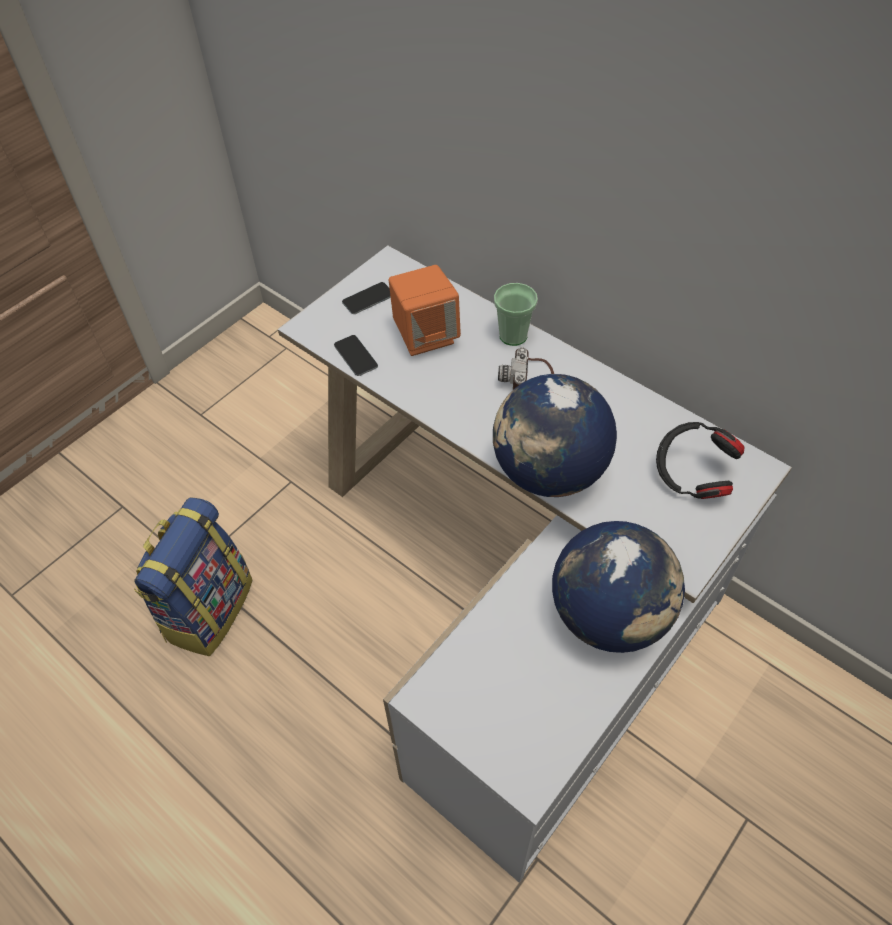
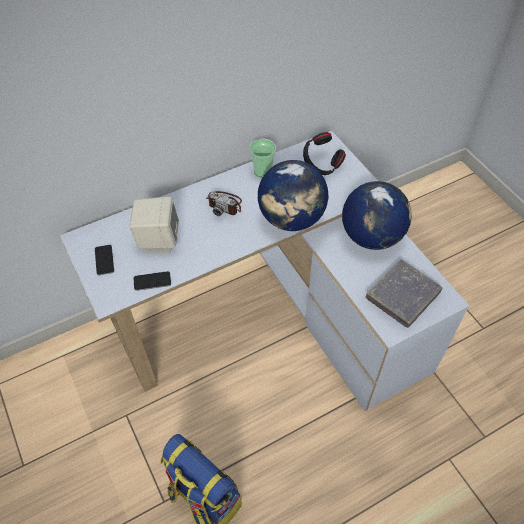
camera: 70 degrees left, 0 degrees up
(426, 336) = (158, 240): orange speaker -> beige speaker
(503, 699) = (403, 296): none -> grey book
(513, 335) = (184, 199): cup -> cup (262, 171)

